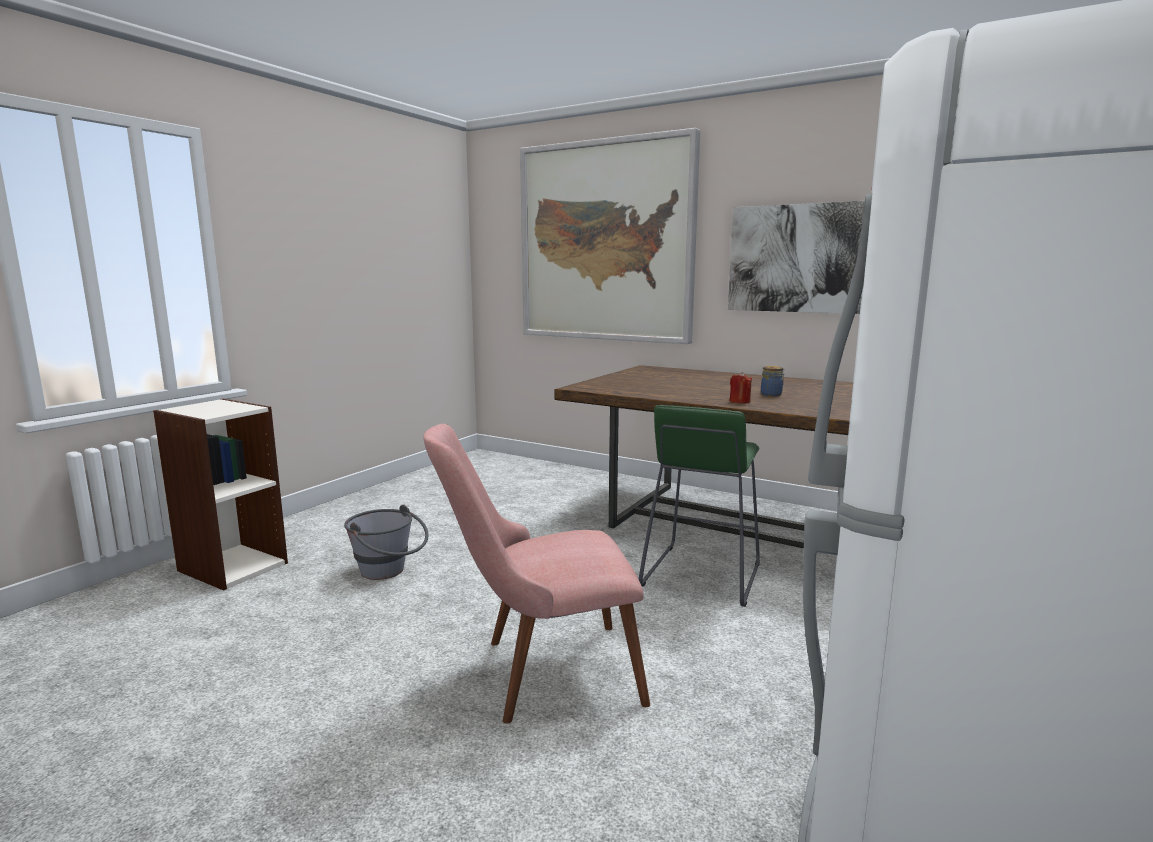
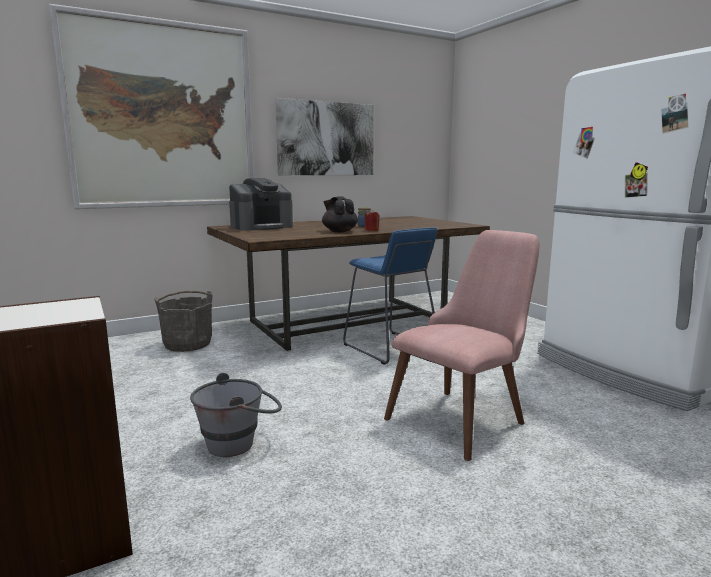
camera: 60 degrees left, 0 degrees up
(540, 673) = (465, 415): pink chair -> pink chair turned 150 degrees counterclockwise
(567, 487) = (187, 344): none -> grey bucket
(671, 374) = (262, 227): none -> coffee machine
(698, 395) = (339, 231): none -> black teapot
(701, 575) = (390, 347): green stool -> blue stool

